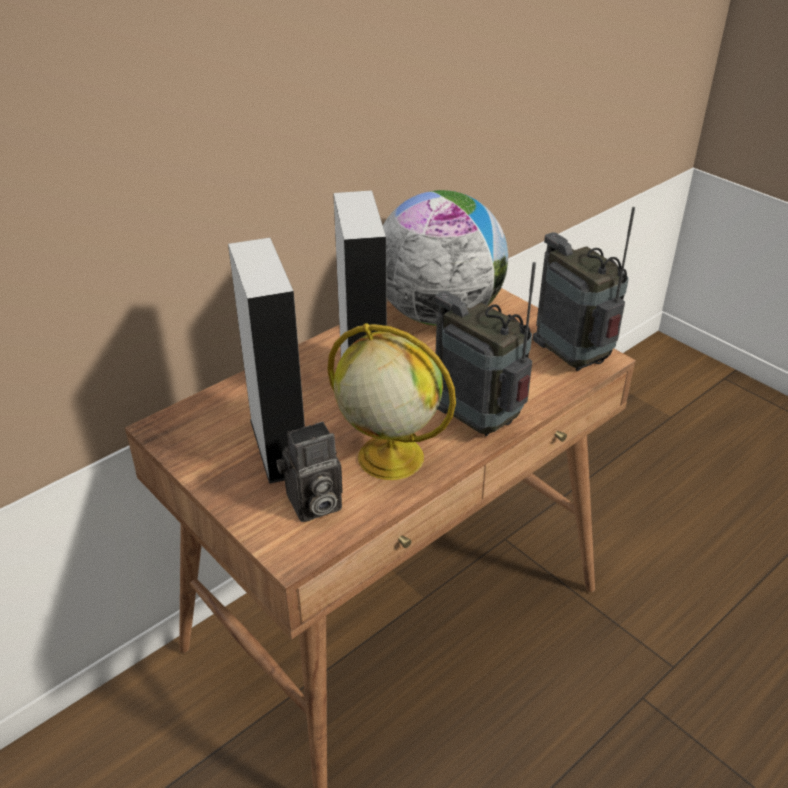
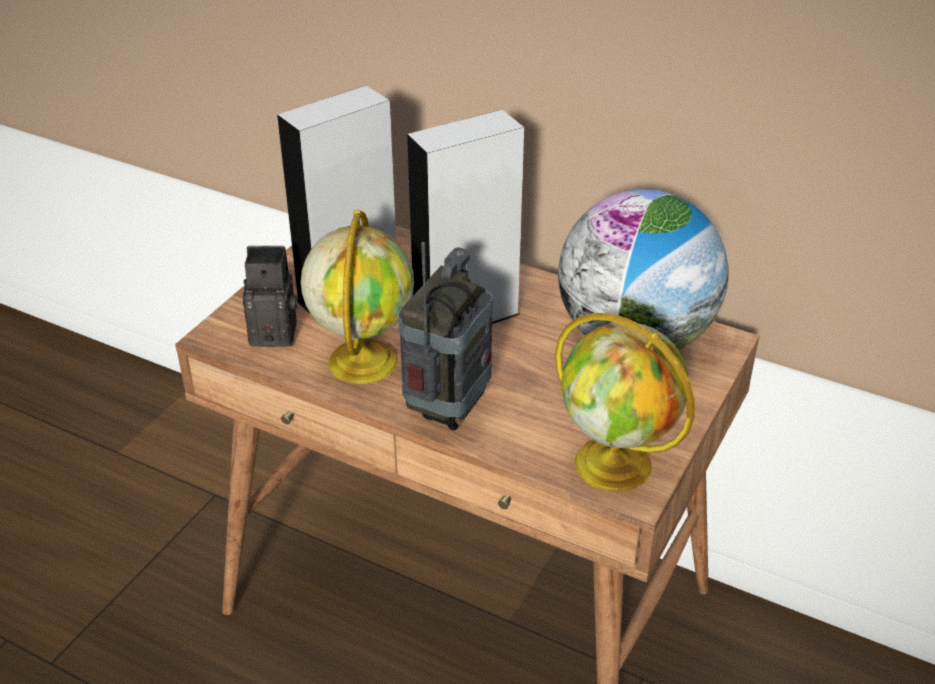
camera: 70 degrees right, 0 degrees up
(312, 505) = (276, 332): camera -> camera turned 135 degrees clockwise
(573, 359) = (615, 465): radio -> globe

